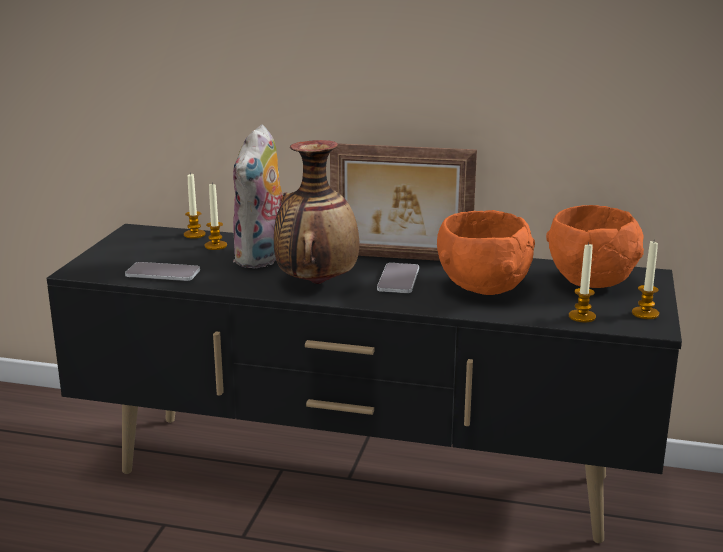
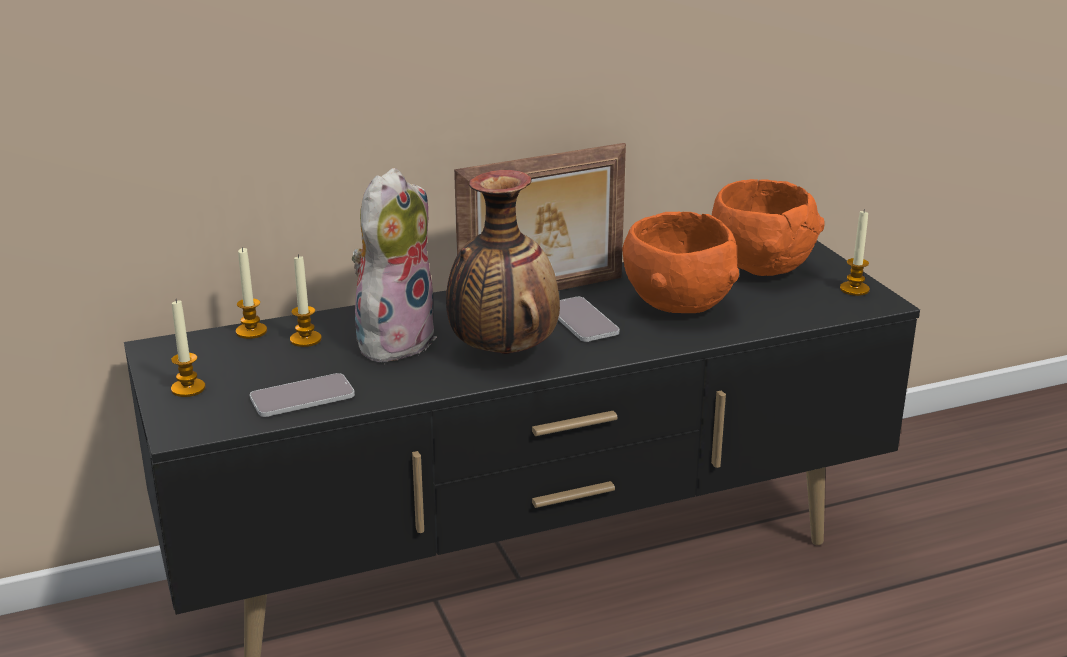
camera: 35 degrees left, 5 degrees up
(264, 259) = (394, 339): plush toy -> plush toy turned 135 degrees counterclockwise
(582, 317) = (810, 310): candle -> candle (188, 388)

